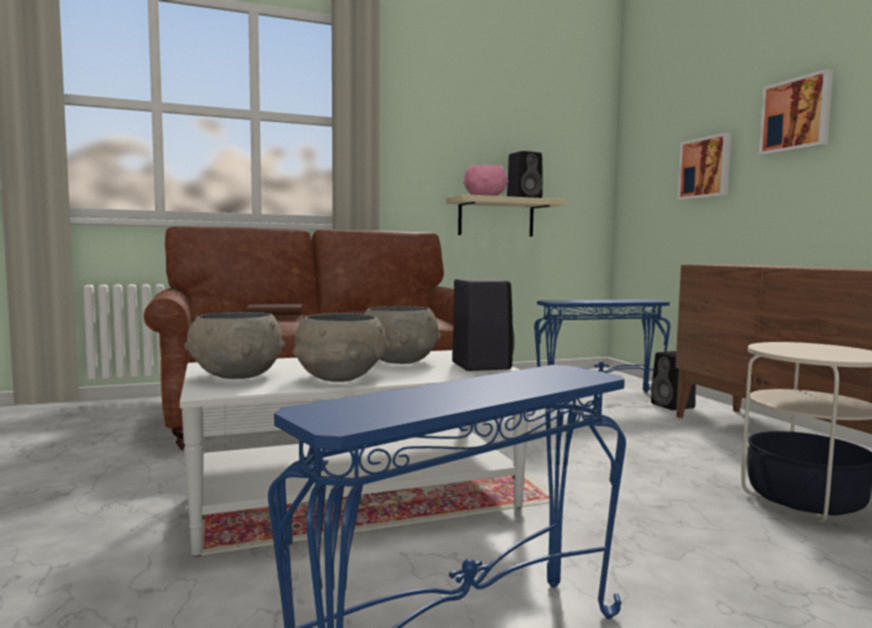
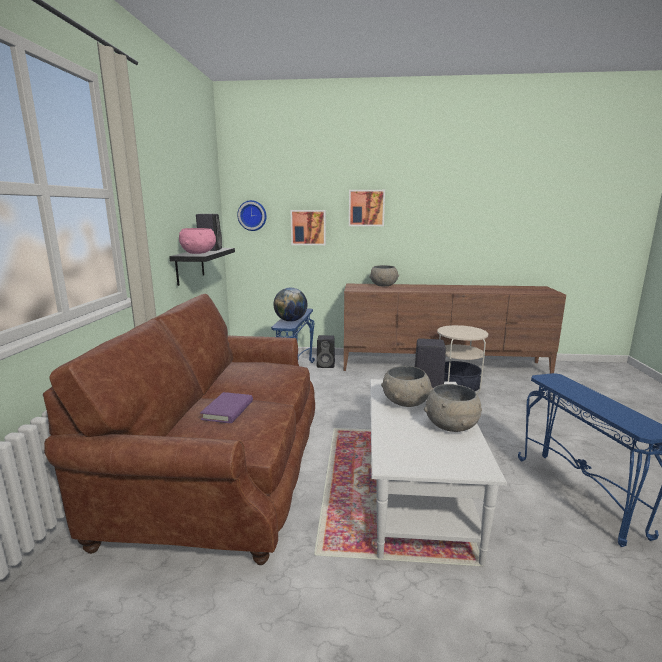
camera: 65 degrees left, 10 degrees up
(237, 376) = (437, 457): grey bowl -> grey bowl (383, 285)
(275, 314) = (228, 410): brown book -> purple book
(496, 217) = (190, 265): beige shelf -> black shelf
(583, 301) = (290, 320): none -> globe
(642, 161) = (252, 215): none -> wall clock

